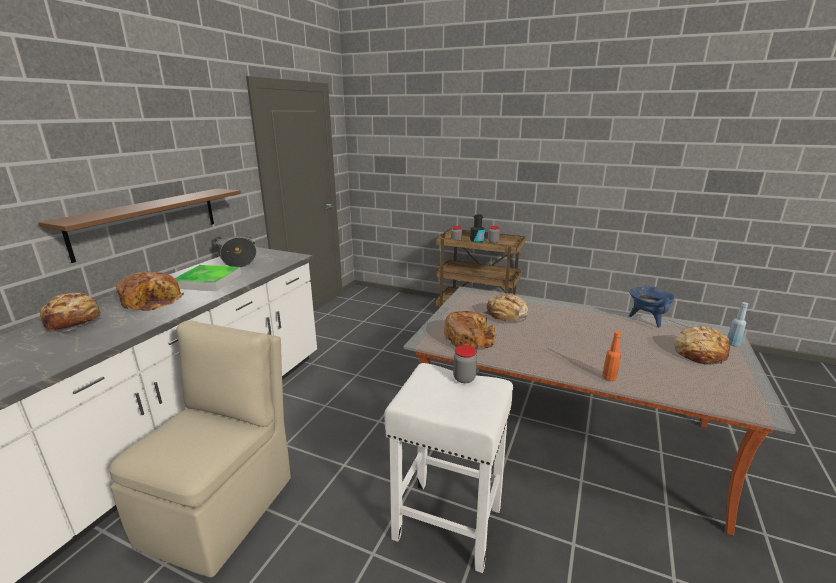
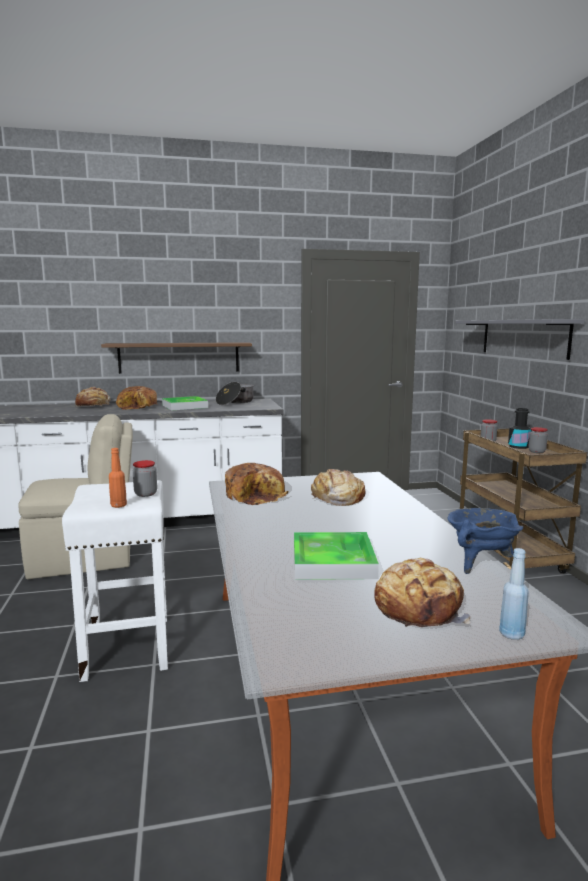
camera: 55 degrees right, 10 degrees down
(452, 162) = (523, 337): none -> grey shelf
(609, 378) = (252, 559): orange bottle -> orange bottle (118, 505)
(625, 353) = (333, 561): none -> tray

